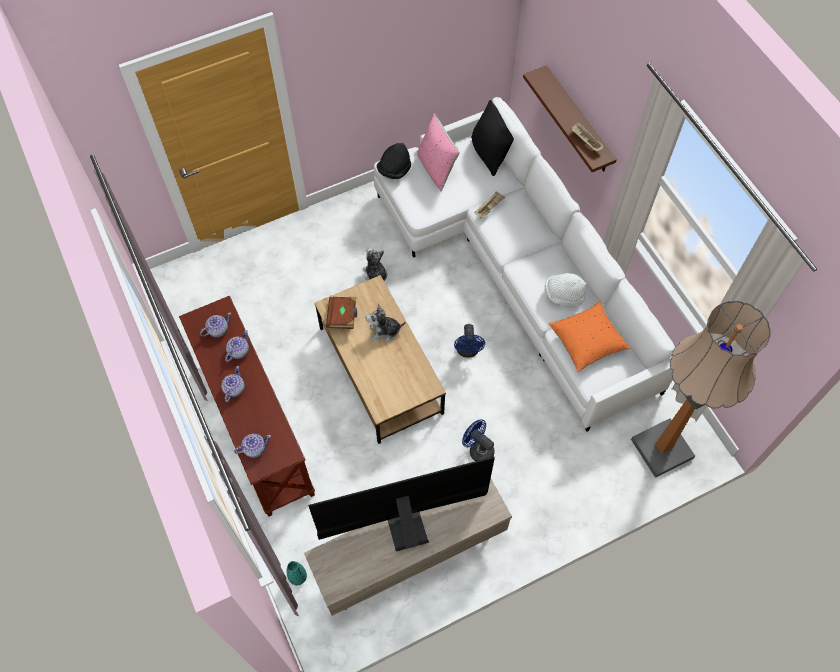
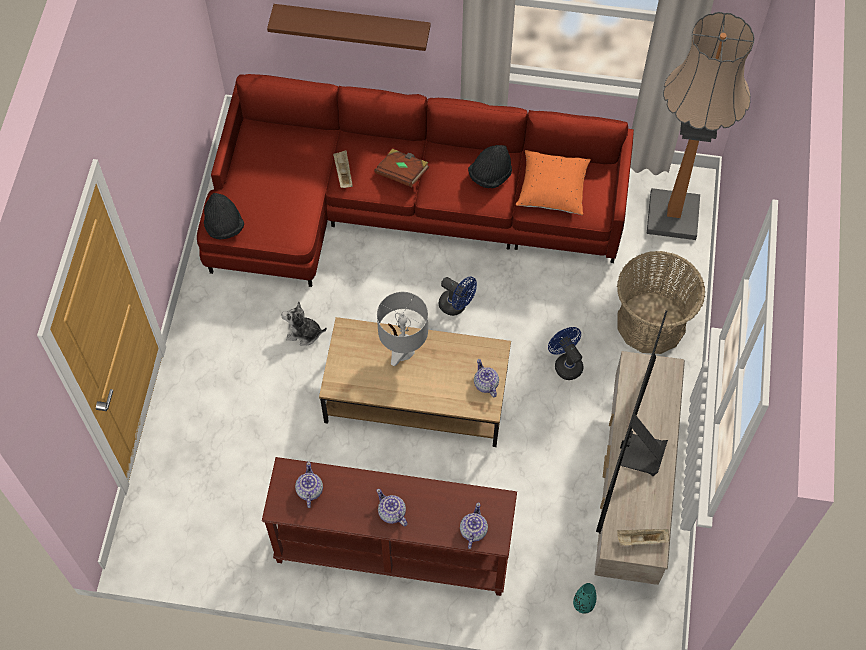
camera: 55 degrees left, 0 degrees up
(238, 351) = (350, 484): teapot -> teapot (485, 384)
(343, 316) = (357, 380): brown book -> brown book (402, 173)
(384, 331) = (403, 352): plush toy -> grey table lamp
(437, 169) = (256, 188): pink pillow -> none
(478, 449) = (565, 363): blue fan -> blue fan turned 75 degrees clockwise
(489, 154) = (278, 133): black pillow -> none
(517, 269) = (401, 206): white sofa -> red sofa
(557, 488) = (650, 323): none -> basket
(563, 295) = (490, 175): white hat -> black hat
(585, 141) = (390, 32): beige tray -> beige tray (641, 540)

